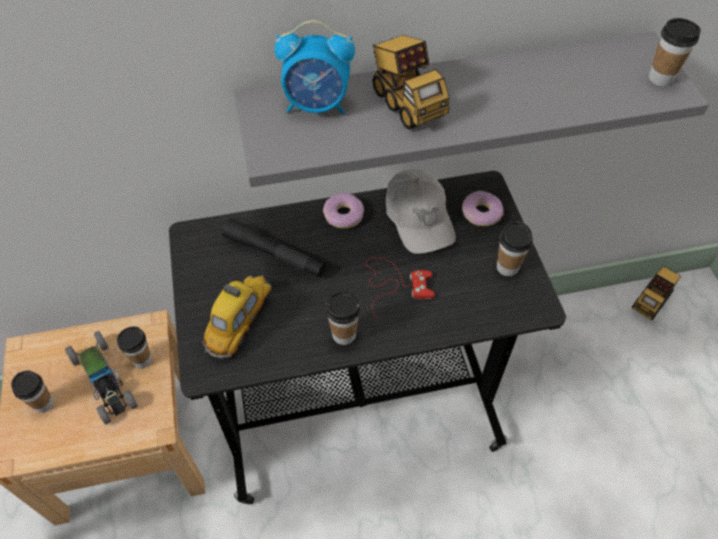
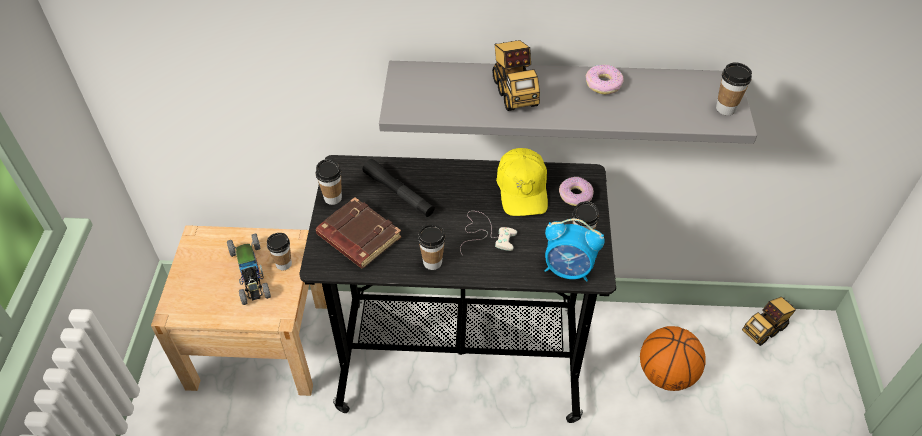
camera: 15 degrees right, 5 degrees down
(44, 404) = (200, 280): cup -> cup (333, 198)
(241, 322) = (357, 237): toy car -> brown book
(317, 105) = (446, 81): alarm clock -> alarm clock (568, 270)
(343, 215) = (462, 175): donut -> donut (603, 84)
(395, 283) = (485, 234): red game controller -> white game controller
(419, 218) = (522, 189): white cap -> yellow cap
(572, 372) = (666, 374): none -> basketball

